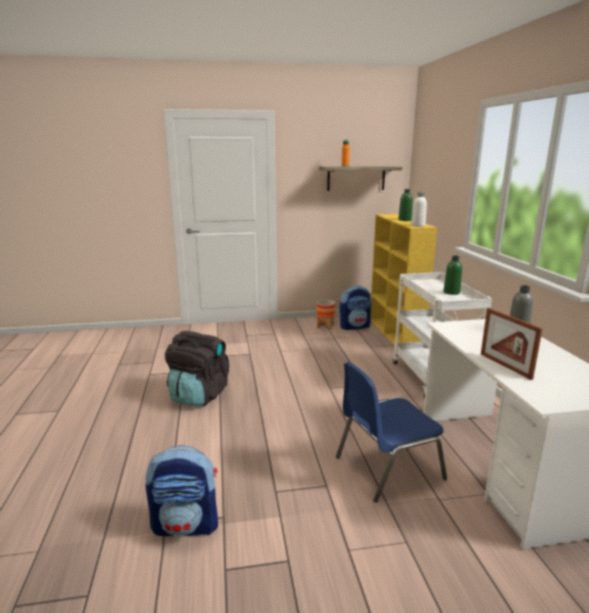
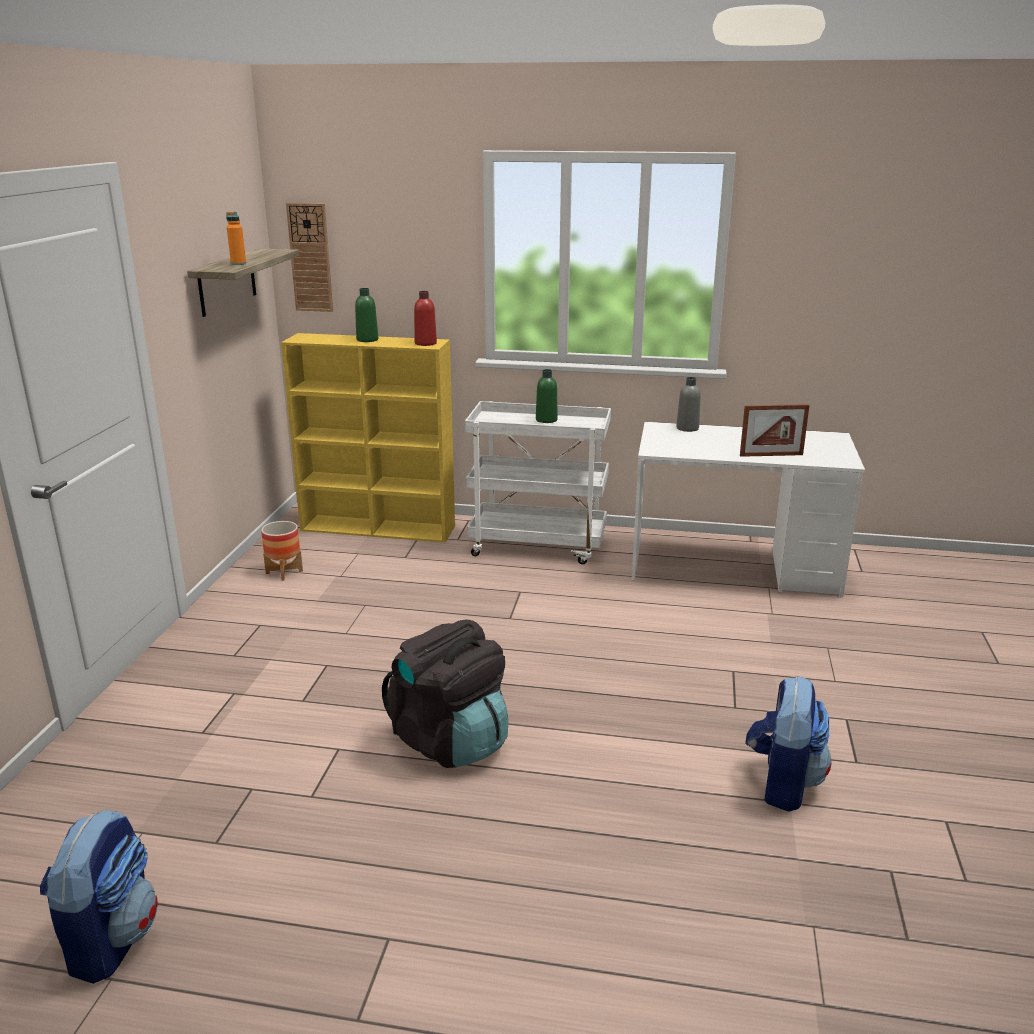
camera: 70 degrees left, 5 degrees up
(354, 326) = (316, 549): backpack -> backpack (111, 939)
(386, 467) = (712, 626): blue chair -> none
(418, 174) = (310, 258): none -> wall clock
(418, 225) = (425, 343): white bottle -> red bottle

